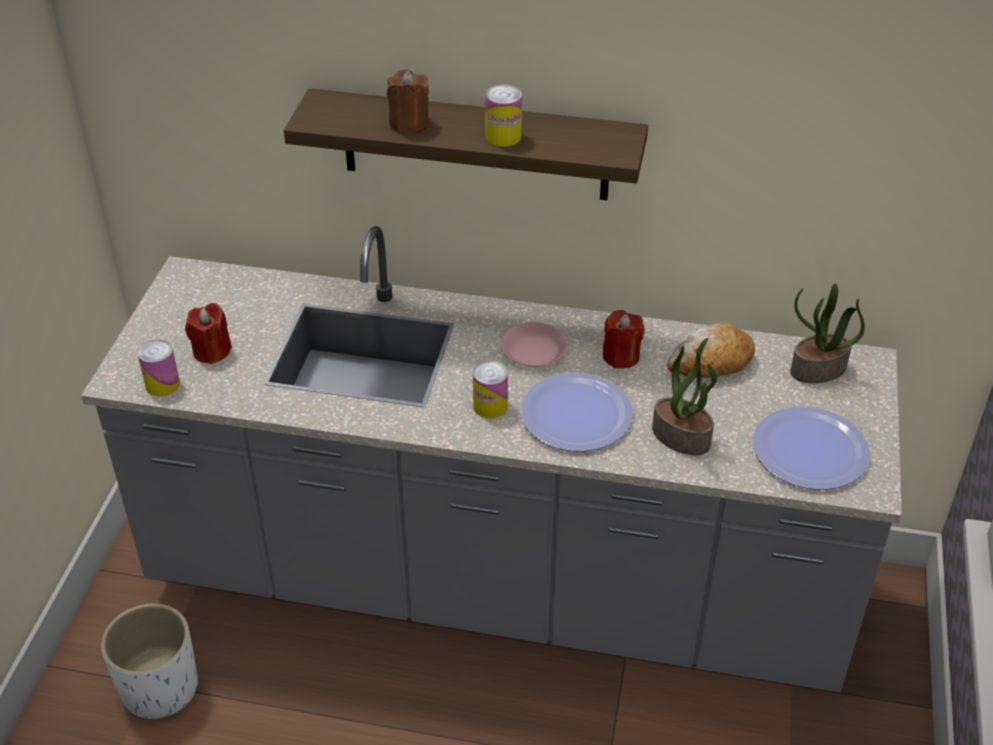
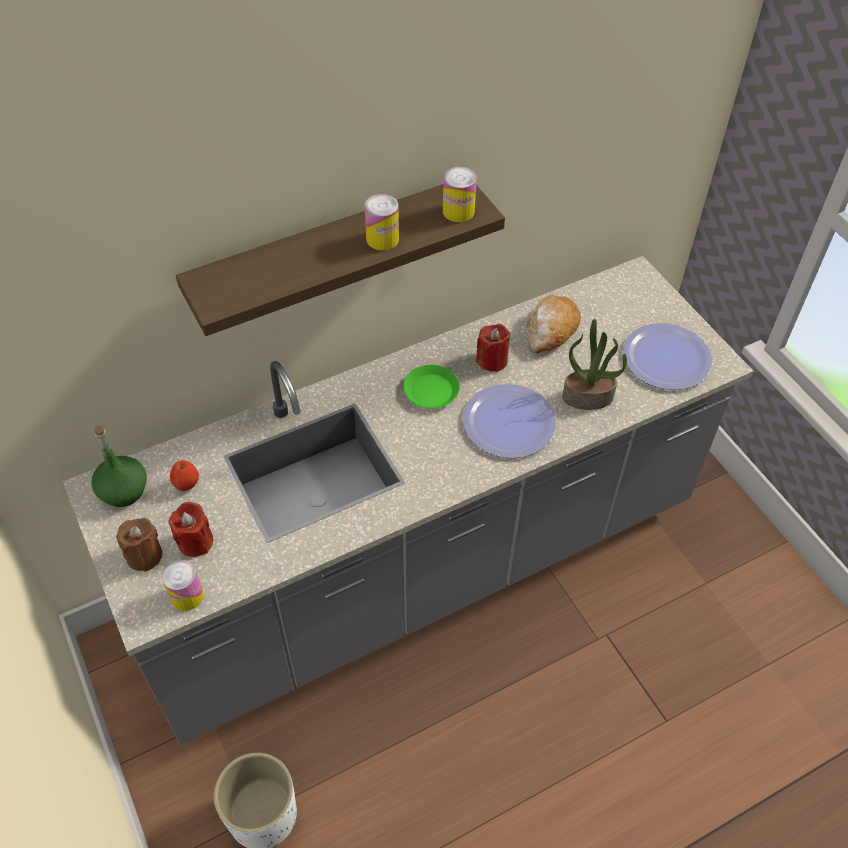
camera: 40 degrees left, 10 degrees up
(202, 286) = (123, 490): none -> green bottle
(251, 308) = (186, 485): none -> apple
(409, 123) = (298, 265): brown candle -> brown candle (144, 555)
(490, 406) = (448, 453): can -> can (458, 211)
(533, 350) = (431, 391): pink plate -> green plate
(818, 370) = (616, 297): potted plant -> none

